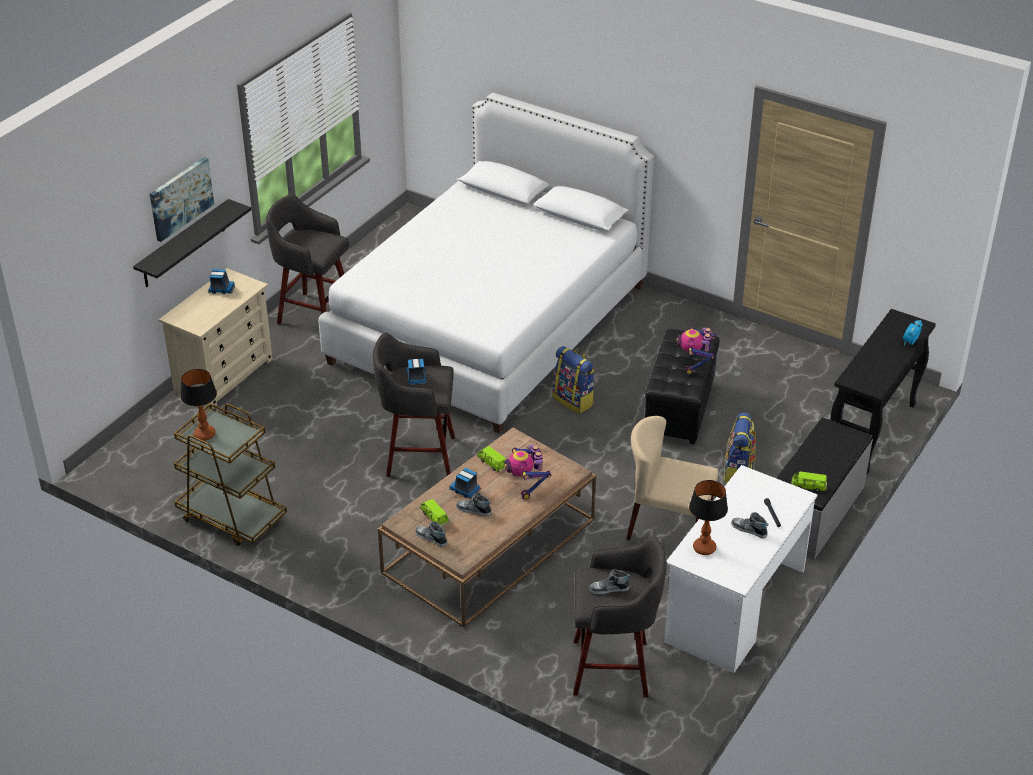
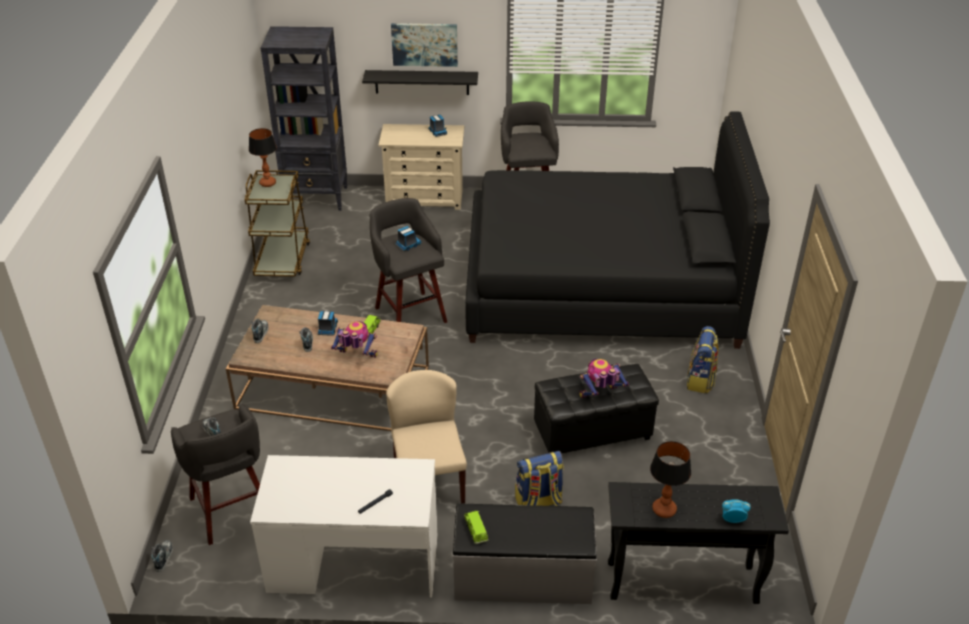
camera: 60 degrees right, 0 degrees up
(134, 454) = (317, 198): none -> black bookcase
(434, 517) = (286, 326): green toy car -> none
(489, 324) = (599, 286): white bed -> black bed
(526, 485) = (356, 357): toy robot -> toy robot turned 60 degrees clockwise
(574, 400) = (546, 366): backpack -> backpack (700, 380)
(703, 548) = (300, 473): table lamp -> table lamp (664, 509)
(749, 530) = (343, 494): shoe -> shoe (163, 557)

